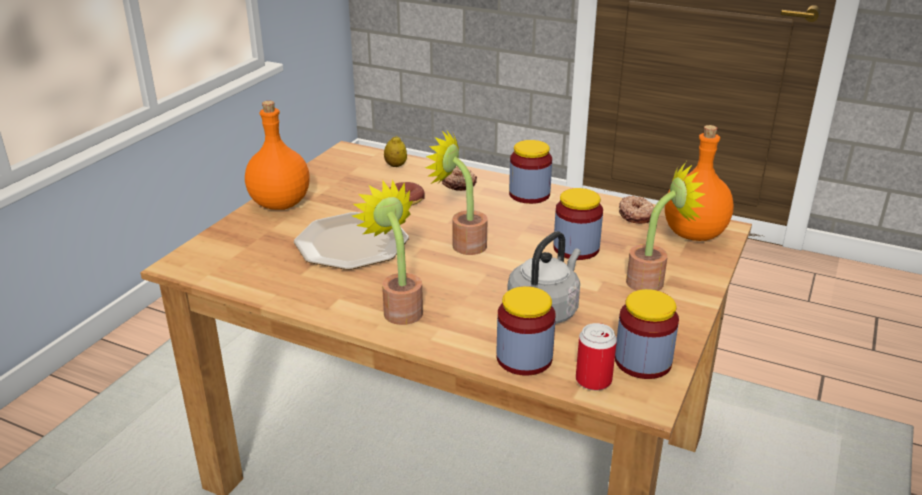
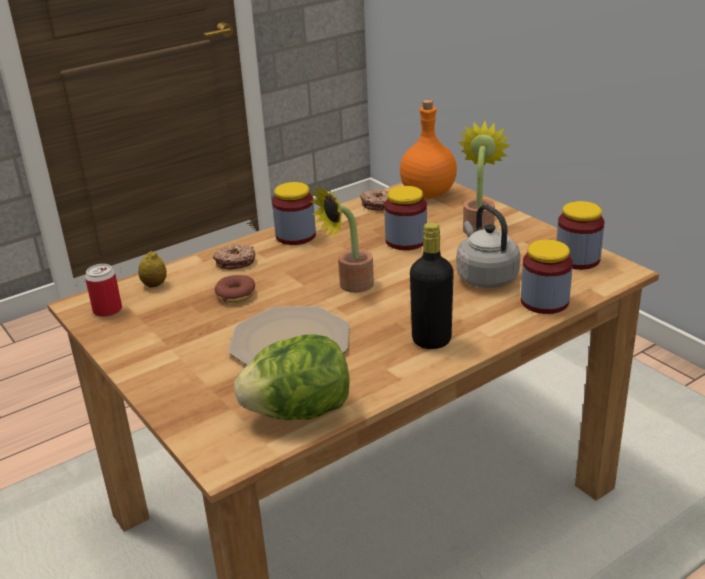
camera: 60 degrees left, 0 degrees up
(254, 276) = (299, 412): none -> lettuce
(279, 204) = (156, 370): orange bottle -> none
(399, 309) = (431, 340): potted plant -> black bottle
(593, 380) = (588, 283): can -> can (107, 310)

